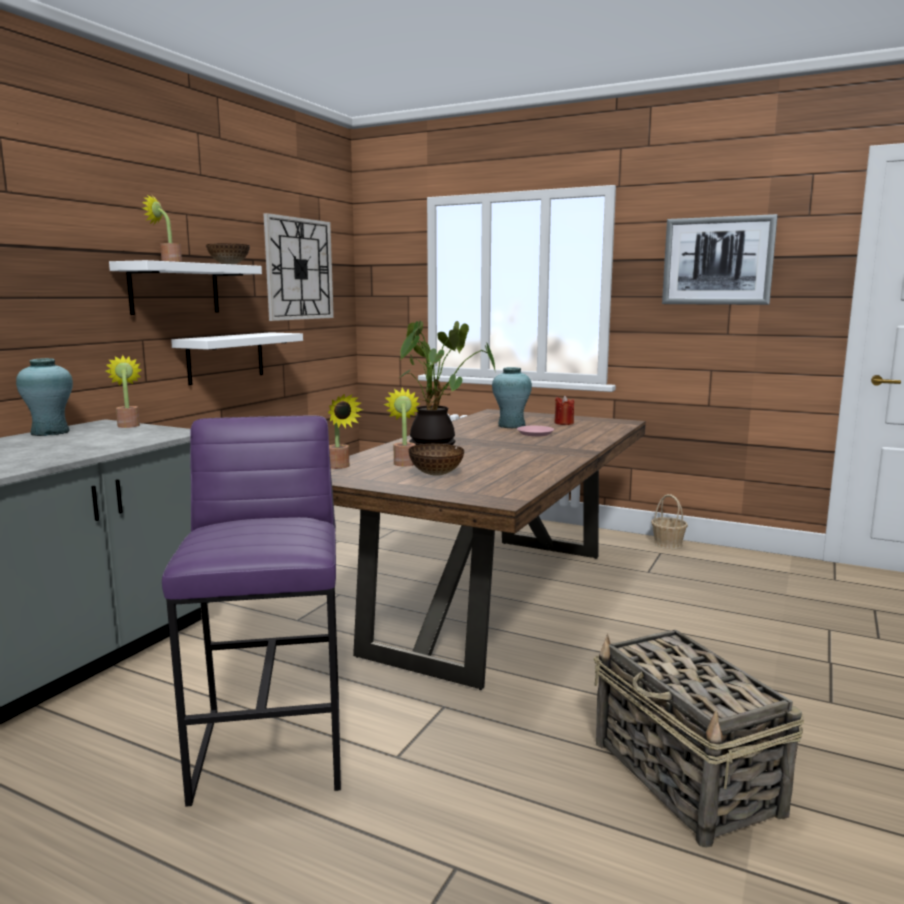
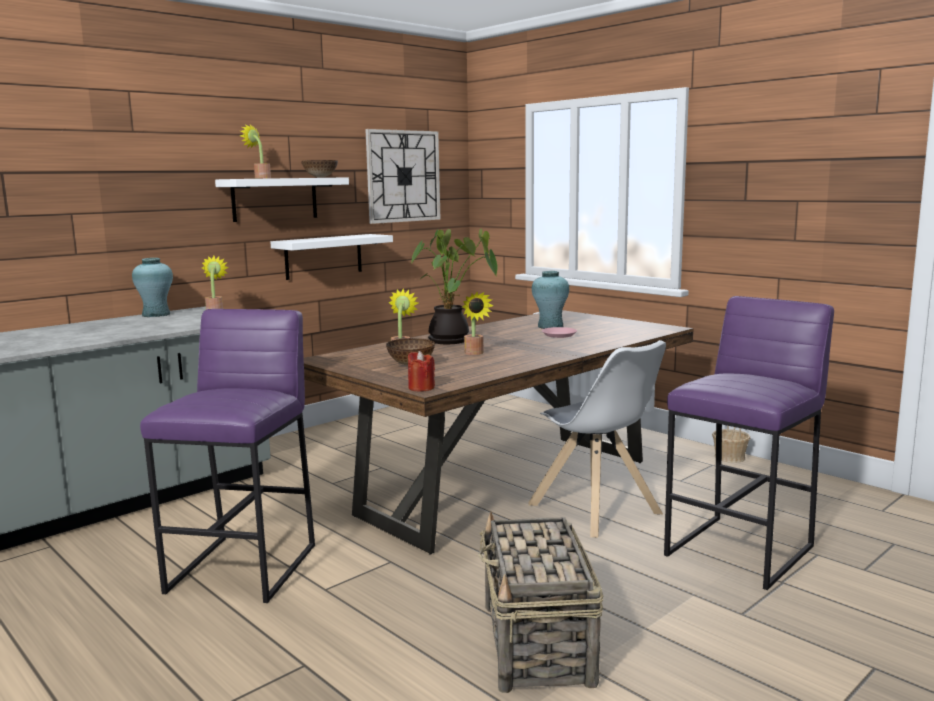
camera: 20 degrees right, 0 degrees up
(340, 467) = (346, 354): potted plant -> potted plant (475, 353)
(564, 423) = (605, 326): red candle -> red candle (421, 388)
(603, 613) = (597, 510): none -> chair
(717, 261) = (783, 163): picture -> none
(765, 635) = (740, 550): none -> purple stool

